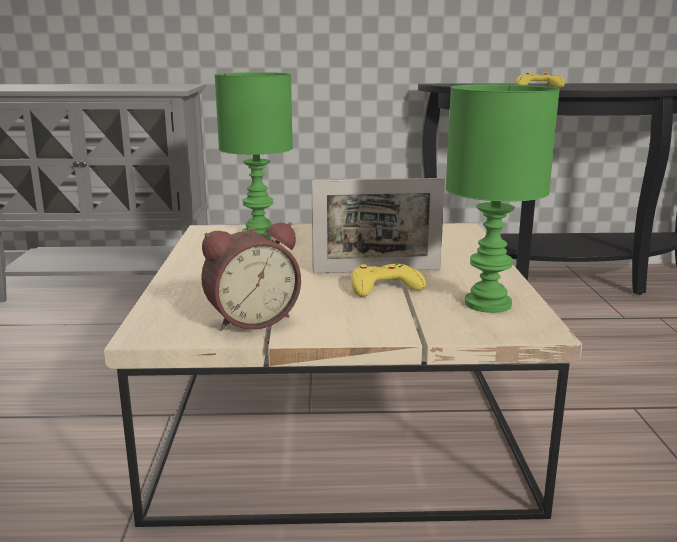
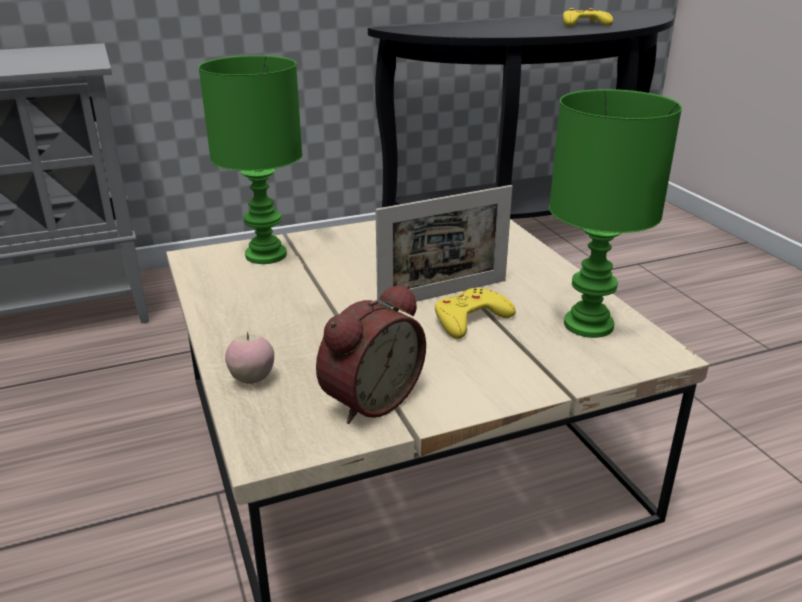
camera: 20 degrees left, 10 degrees up
(177, 297) = (252, 379): none -> apple
(538, 86) = (508, 30): yellow game controller -> yellow game controller (584, 24)

